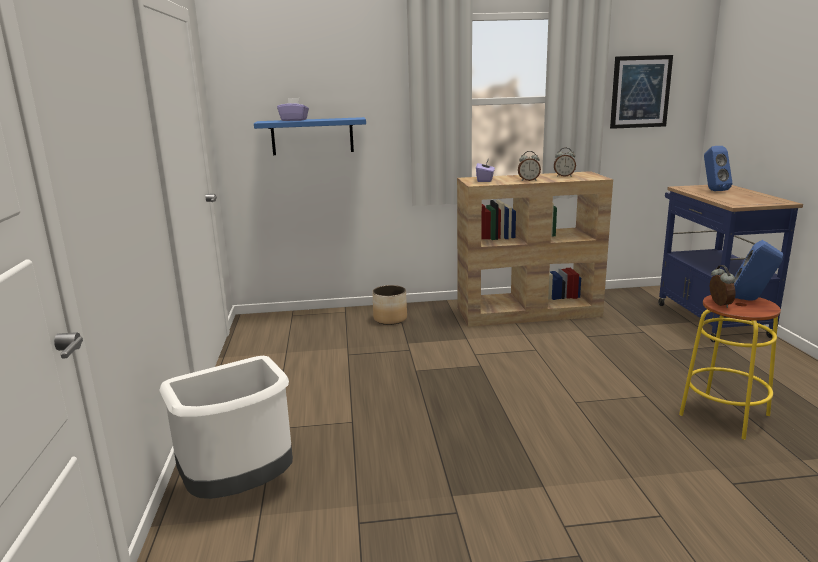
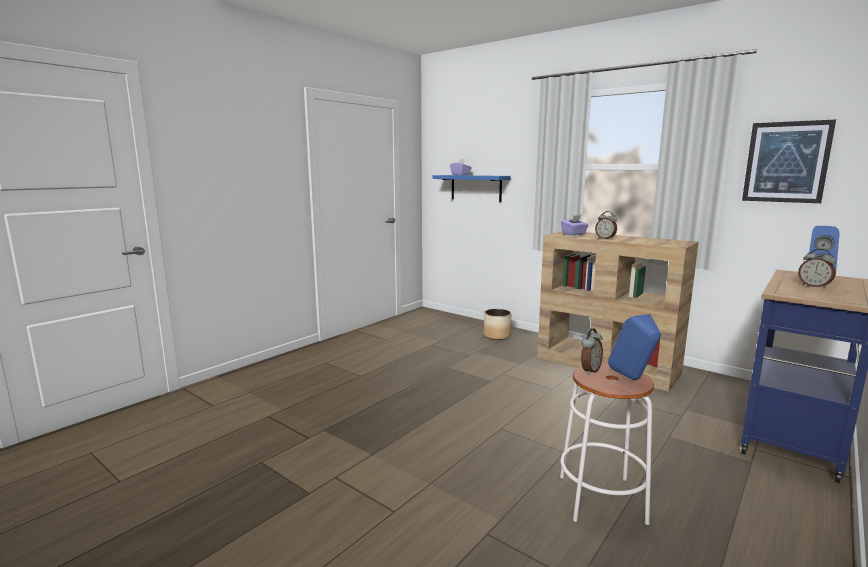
camera: 45 degrees right, 5 degrees down
(241, 488) = (264, 379): white trash can -> none
(564, 176) = (651, 240): alarm clock -> alarm clock (814, 286)
(724, 415) = (601, 498): yellow stool -> white stool

